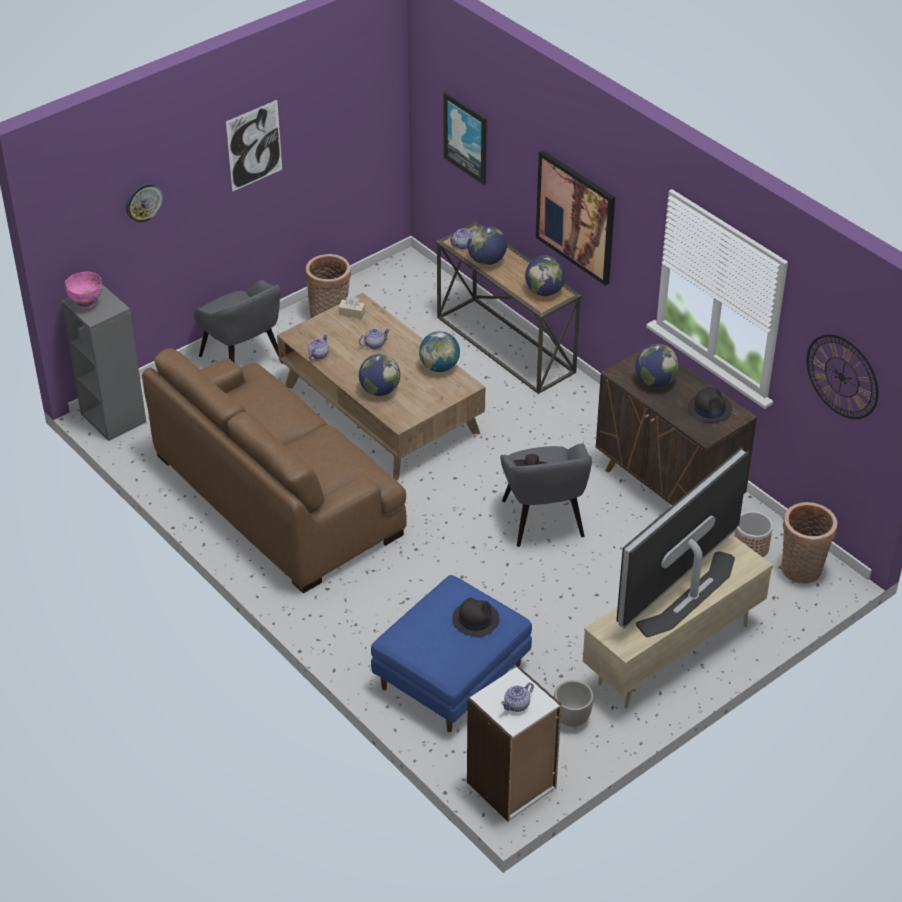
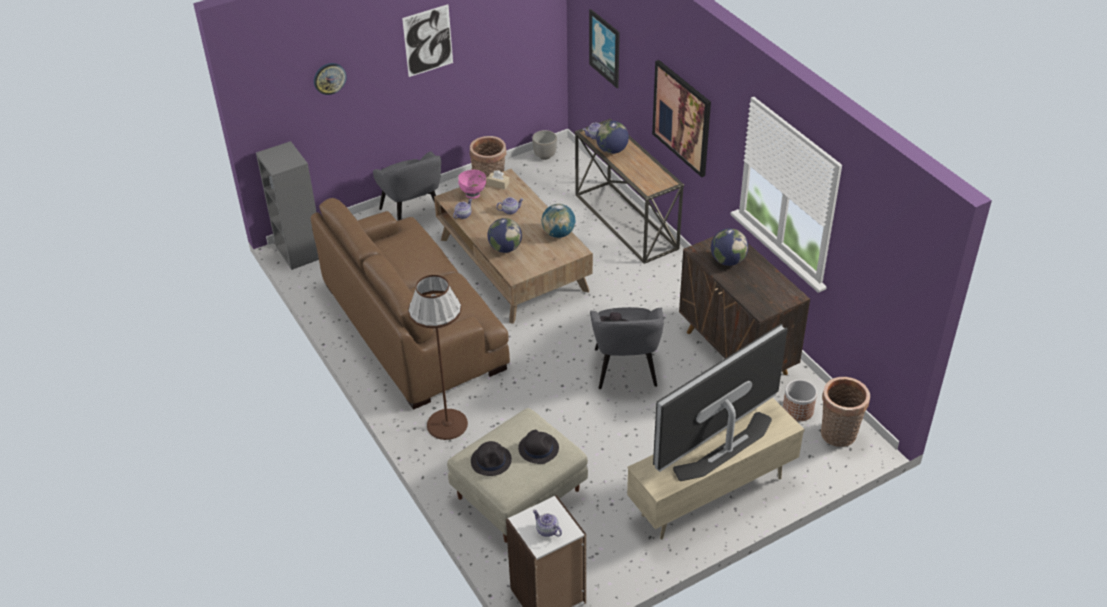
camera: 10 degrees right, 0 degrees up
(86, 304) = (274, 157): pink bowl -> pink bowl (473, 195)
(347, 606) = (447, 424): none -> brown floor lamp
(452, 675) = (519, 493): blue ottoman -> beige ottoman
(517, 705) = (547, 530): teapot -> teapot turned 75 degrees clockwise
(544, 291) = (654, 179): globe -> none
(572, 718) = (612, 542): planter -> planter (544, 155)
(709, 408) = (770, 288): black hat -> black hat (491, 460)
(842, 376) = (881, 270): wall clock -> none

